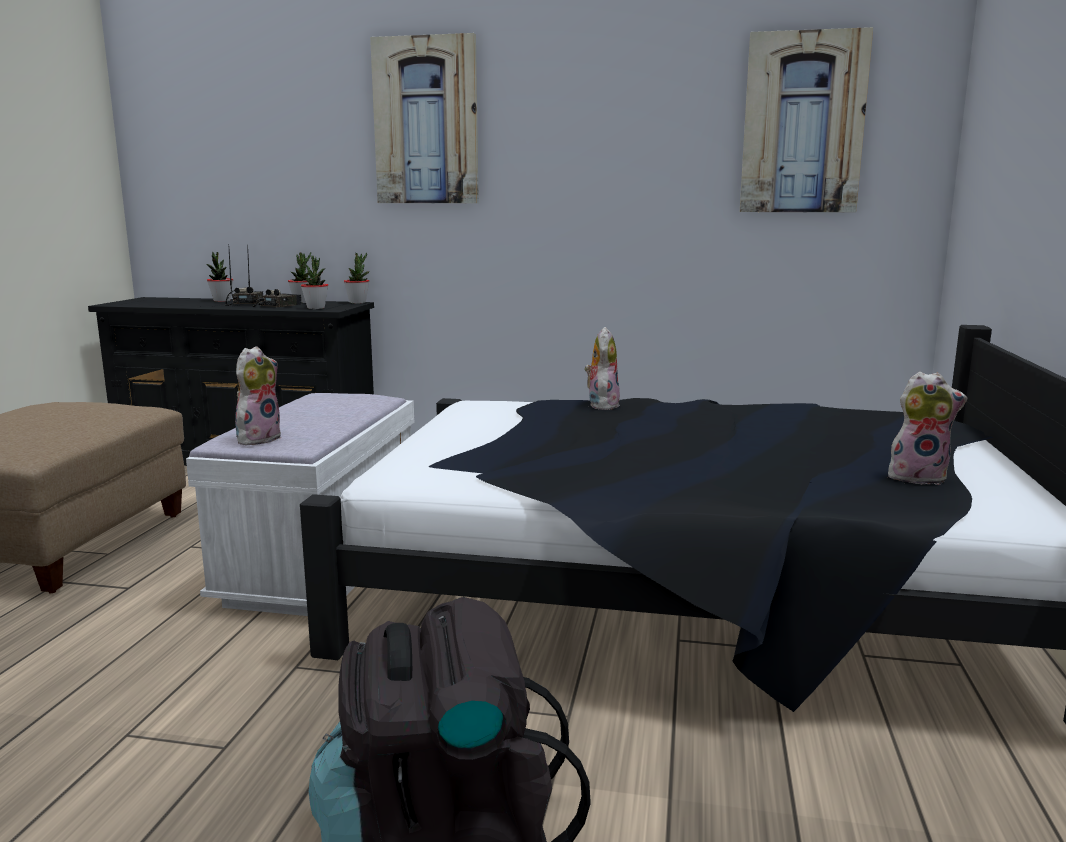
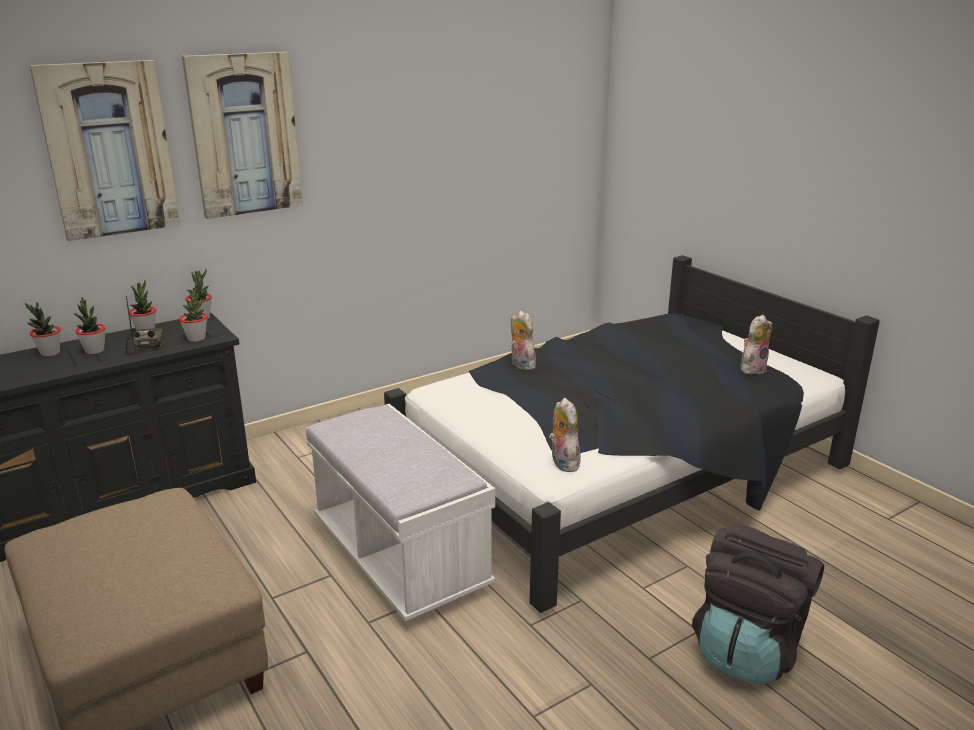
camera: 45 degrees left, 10 degrees up
(245, 303) = (95, 350): radio -> potted plant
(258, 438) = (419, 484): plush toy -> plush toy (562, 463)
(803, 124) = (527, 116): picture -> picture (109, 150)

